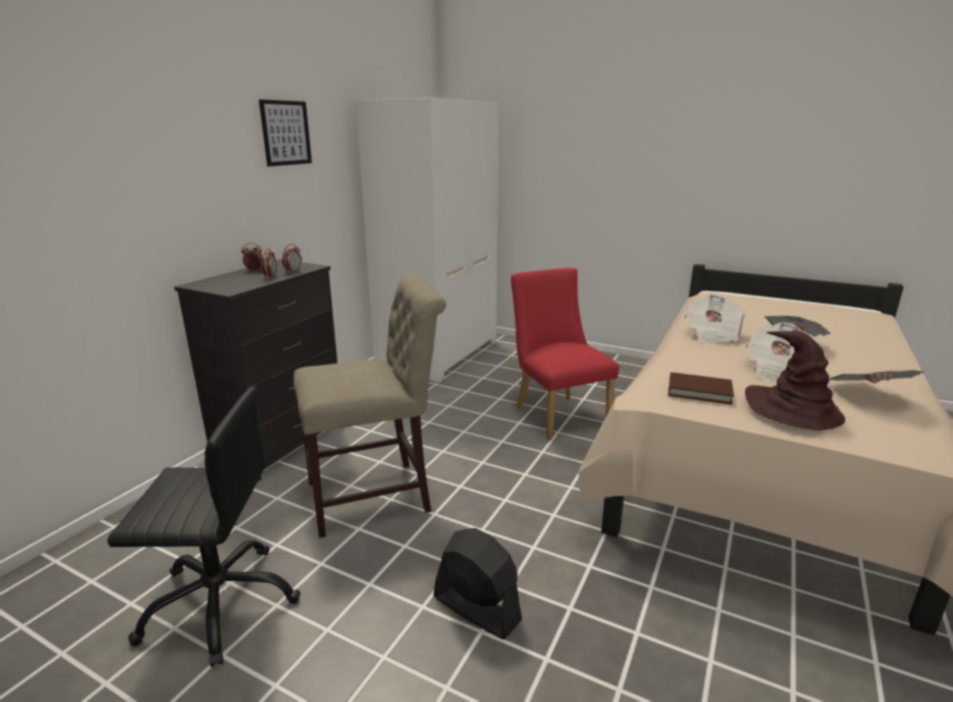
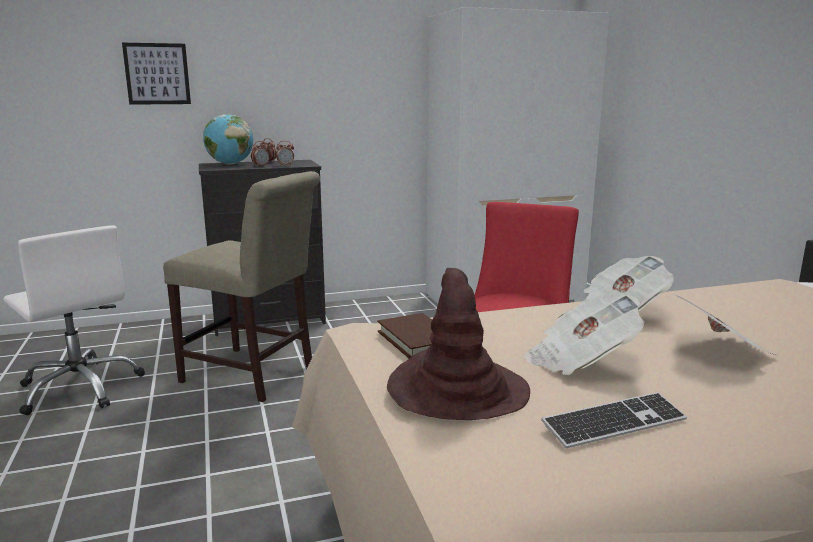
camera: 45 degrees right, 5 degrees down
(221, 602) = (80, 388): black office chair -> white office chair
(222, 280) = (230, 164): none -> globe
(286, 133) = (337, 48): picture -> picture (157, 74)
(476, 608) = (163, 472): black fan -> none
(867, 394) = (614, 423): newspaper -> keyboard

